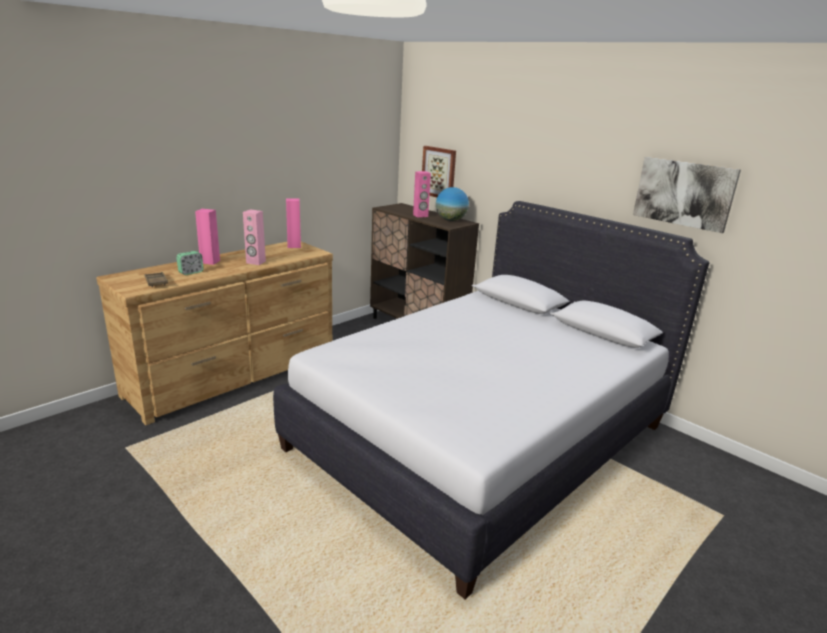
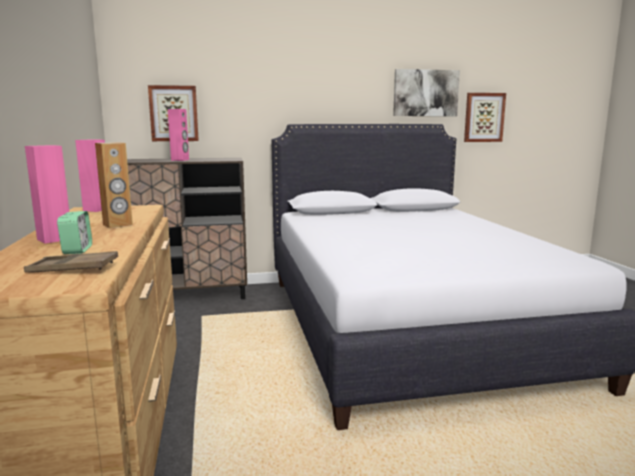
camera: 55 degrees left, 10 degrees down
(256, 262) = (118, 225): pink speaker -> brown speaker
(450, 220) = (215, 158): globe -> none
(772, 244) = (484, 117): none -> picture

